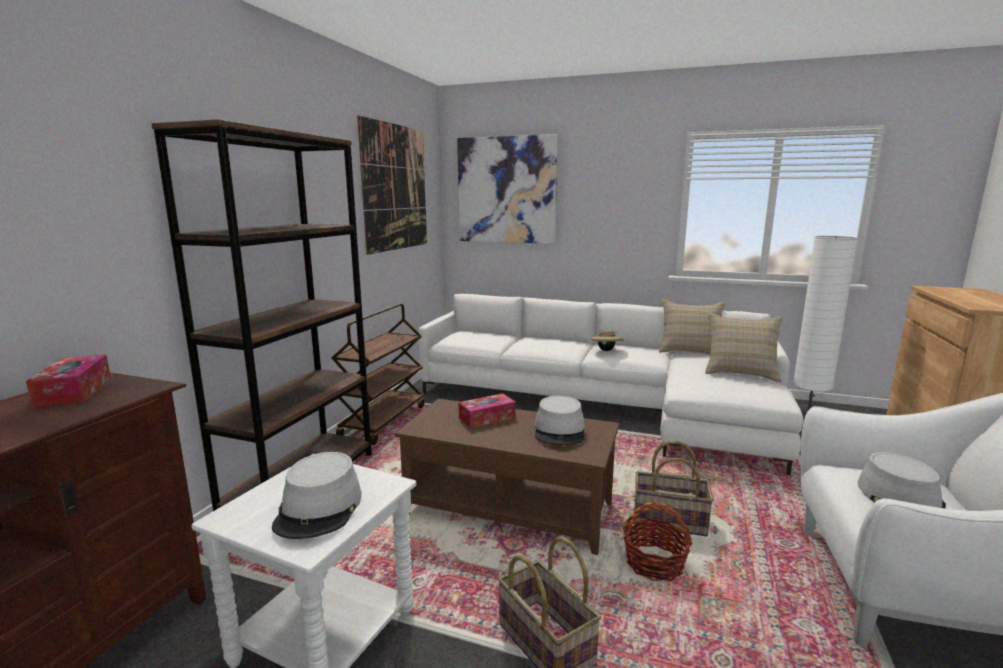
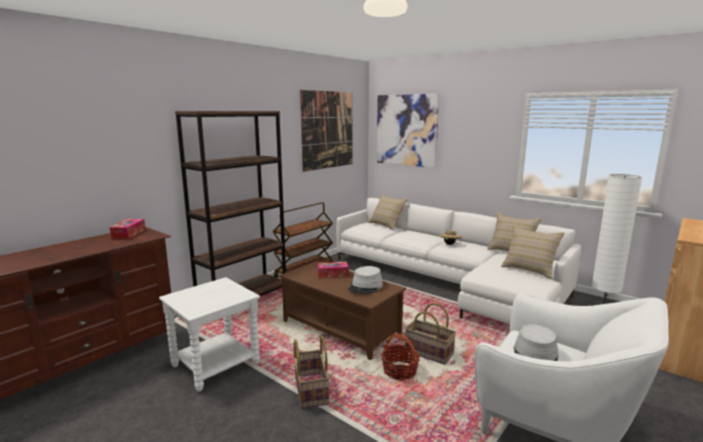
camera: 20 degrees right, 0 degrees up
(319, 508) = (210, 299): grey hat -> none
(492, 332) = (387, 225): none -> beige pillow

